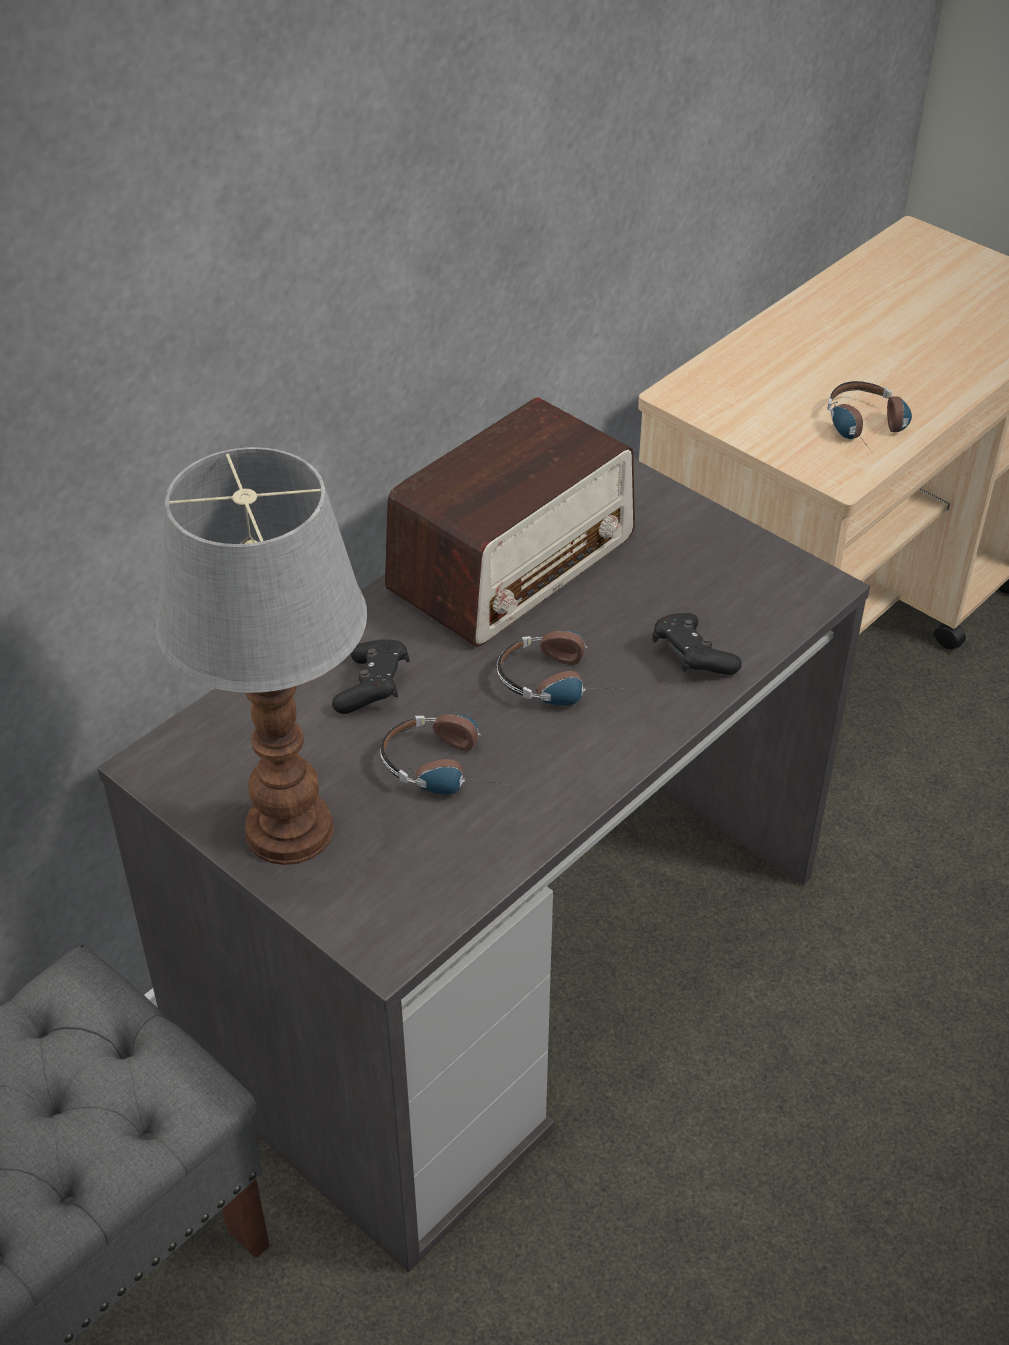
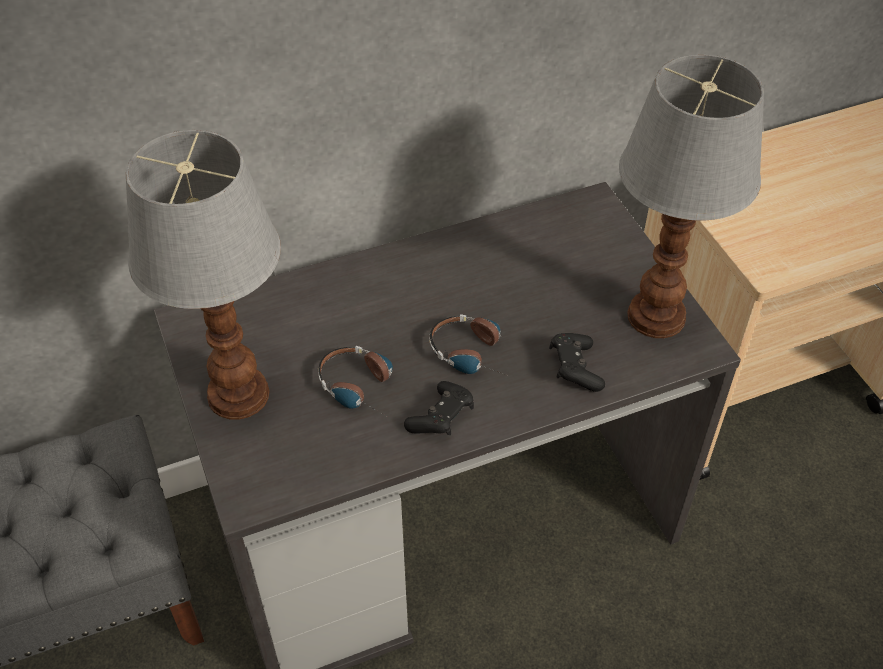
camera: 25 degrees right, 5 degrees up
(373, 688) = (349, 315): black game controller -> black game controller (441, 418)
(513, 563) = (494, 258): radio -> none
(749, 570) = (657, 318): none -> table lamp
(869, 429) = (811, 239): headphones -> none

